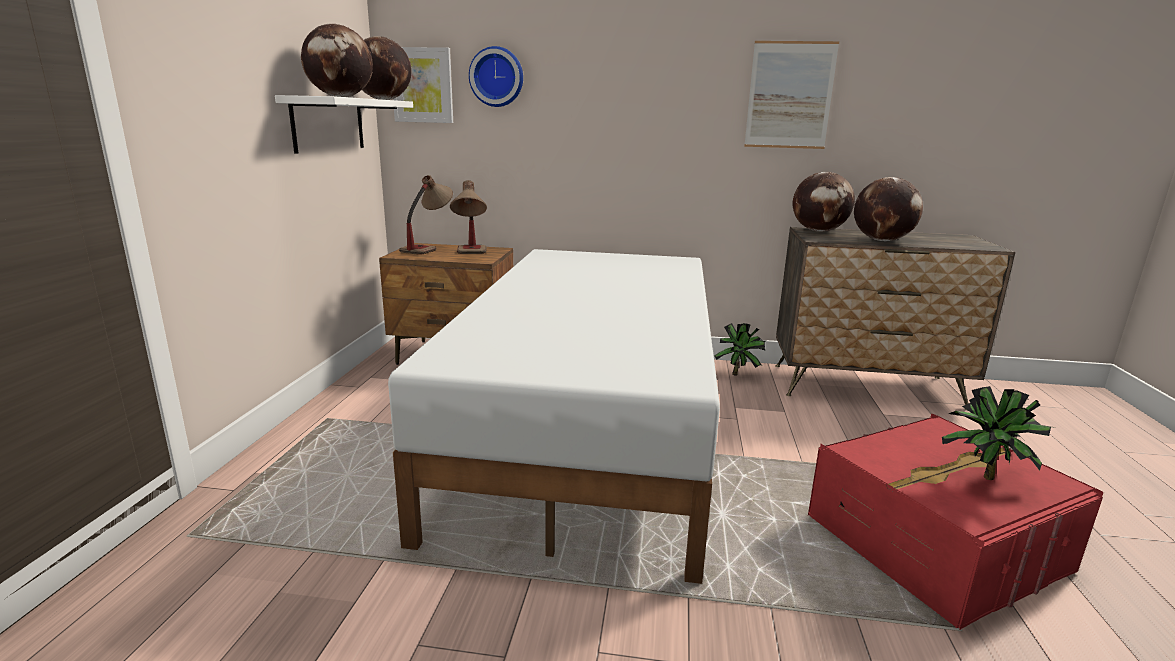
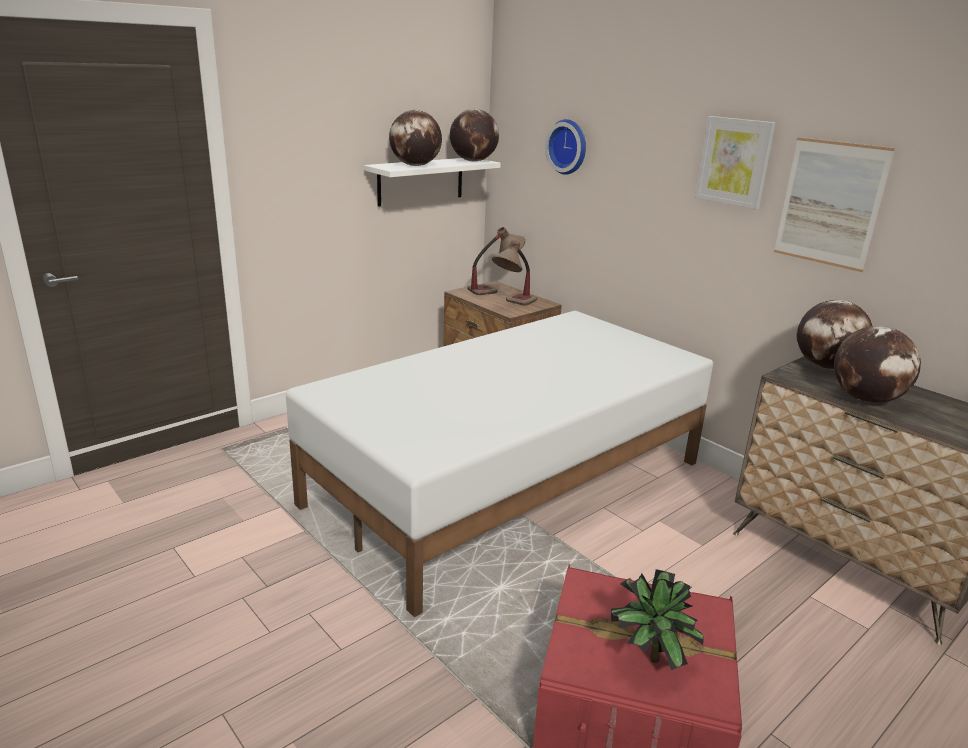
camera: 40 degrees right, 5 degrees up
(422, 85) = (517, 147): picture -> picture (734, 161)
(738, 374) = (718, 494): potted plant -> none

